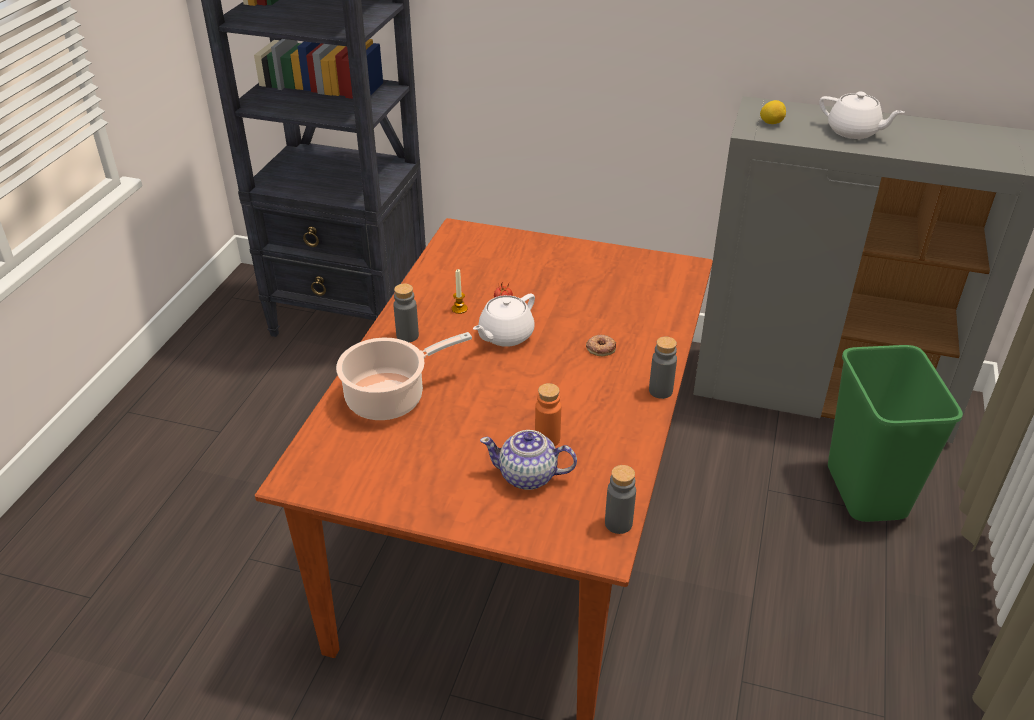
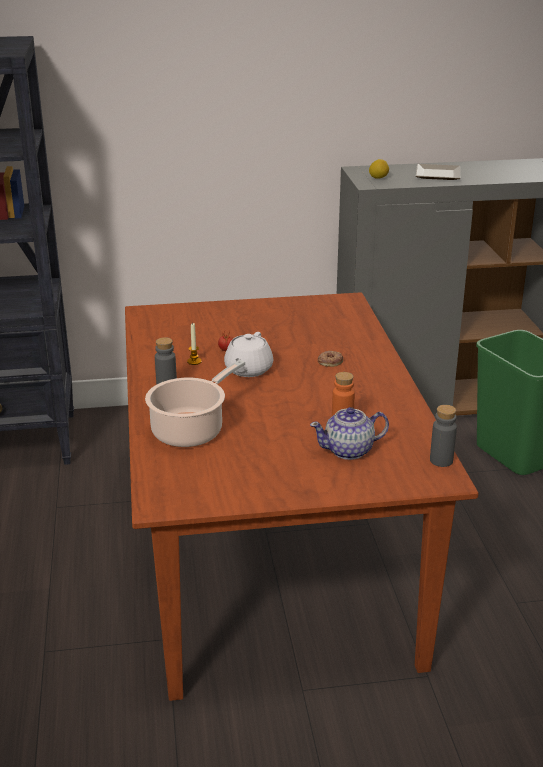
camera: 25 degrees left, 10 degrees down
(660, 391) = (398, 376): grey bottle -> none
(853, 132) = (439, 174): white teapot -> plate

